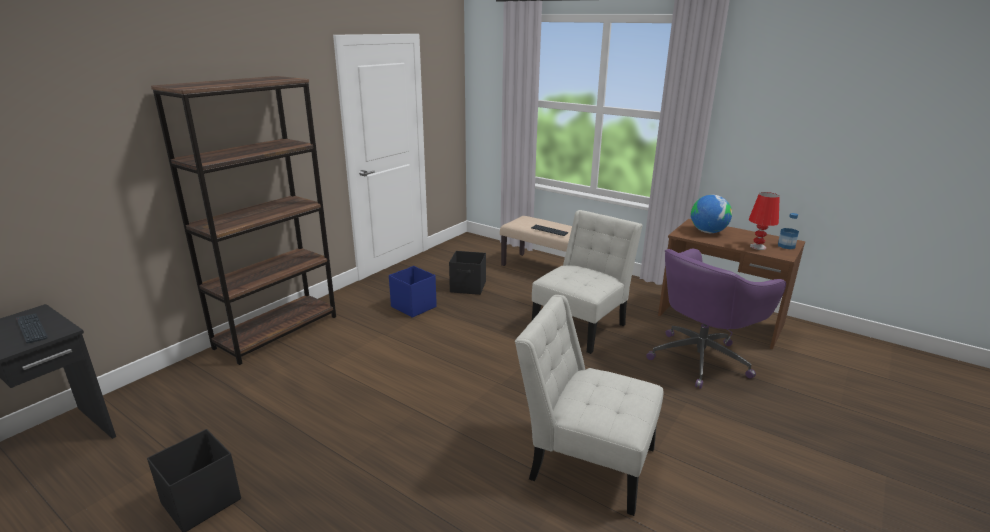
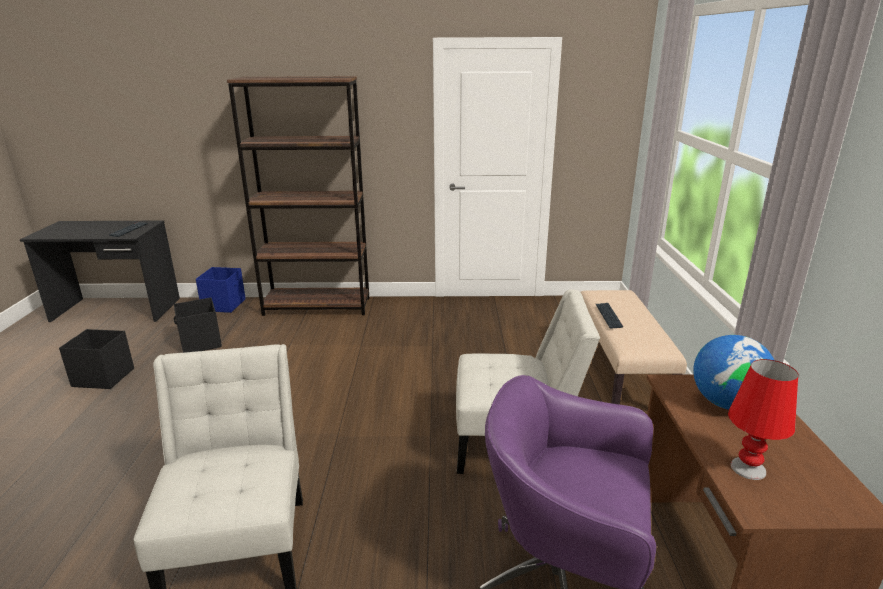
camera: 55 degrees right, 0 degrees up
(413, 306) = (424, 336): blue storage box -> blue storage box (224, 305)
(468, 287) = (499, 345): black storage box -> black storage box (200, 343)
(786, 246) = (819, 504): bottle -> none

